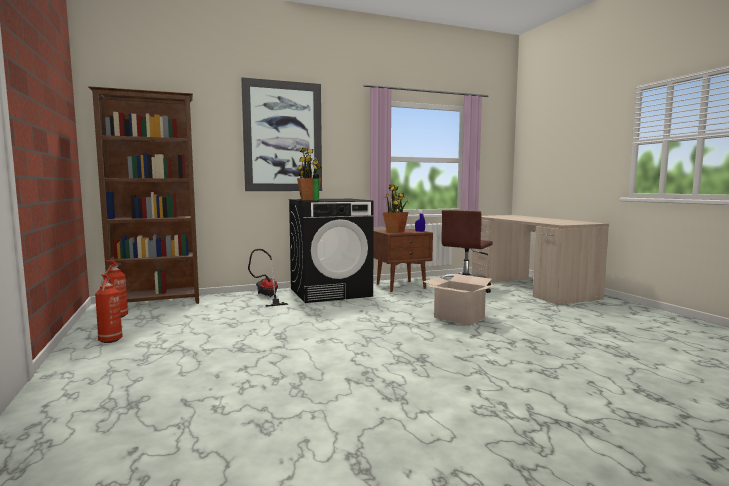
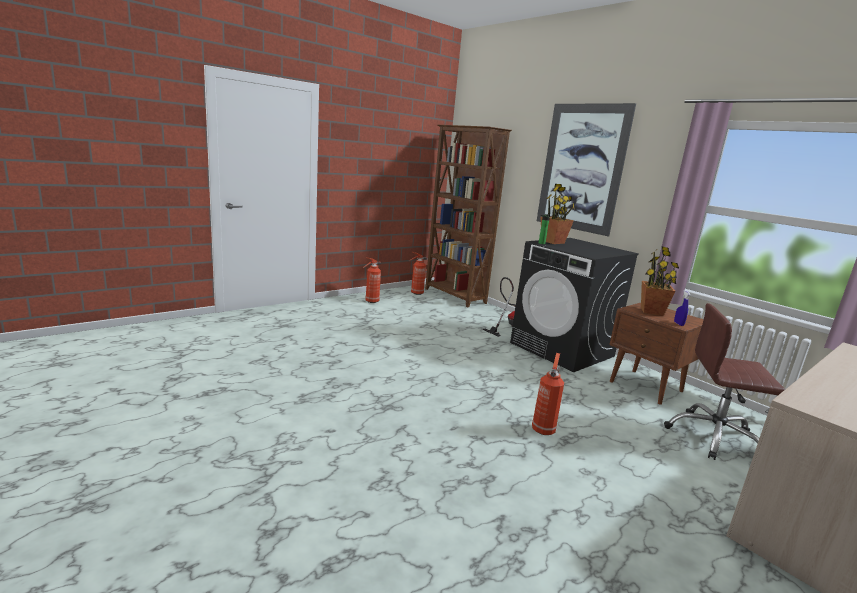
camera: 70 degrees right, 10 degrees up
(459, 317) = (543, 429): cardboard box -> fire extinguisher

